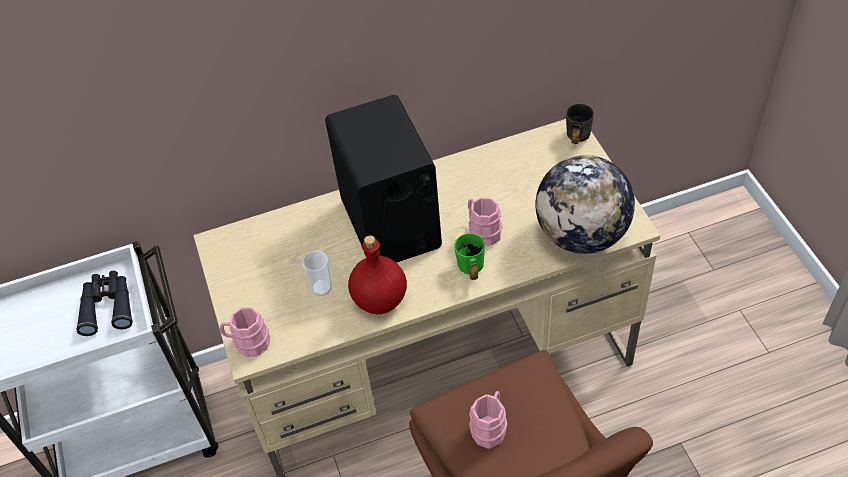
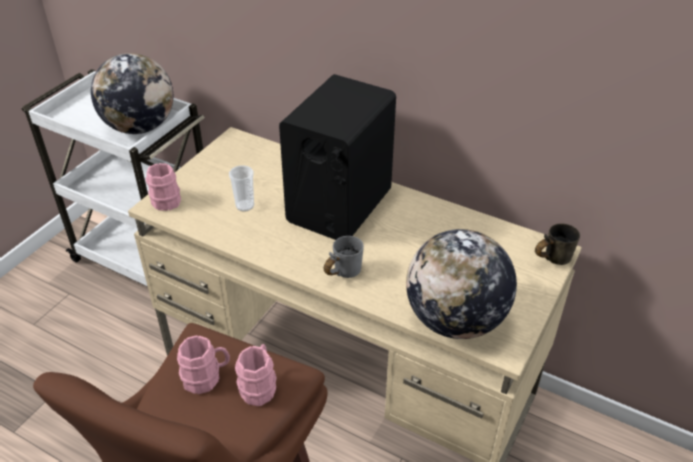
camera: 45 degrees right, 10 degrees down
(107, 306) = (140, 127): black binoculars -> globe
(379, 299) = (264, 239): red bottle -> none
(468, 271) = (341, 272): green mug -> grey mug
(482, 231) = (389, 257): pink mug -> pink mug (259, 385)

